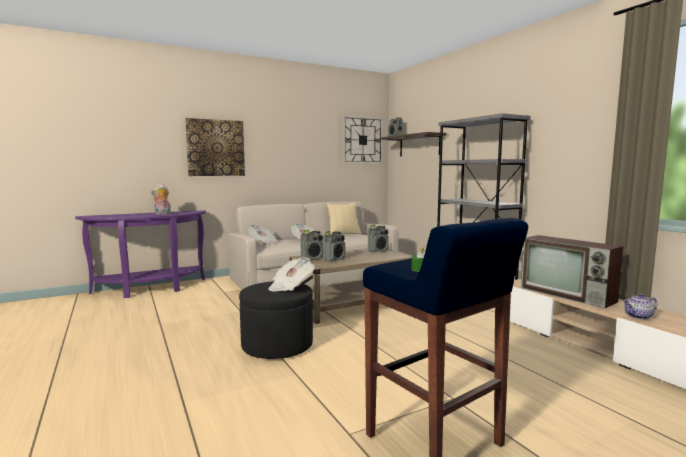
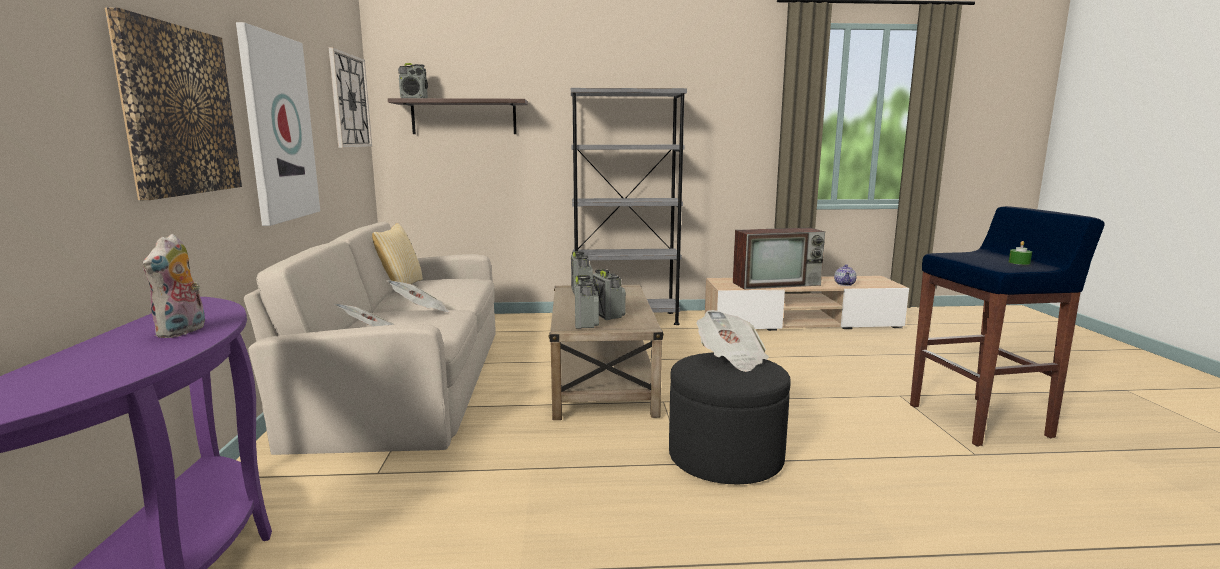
camera: 65 degrees left, 5 degrees up
(283, 154) = (278, 128): none -> picture

